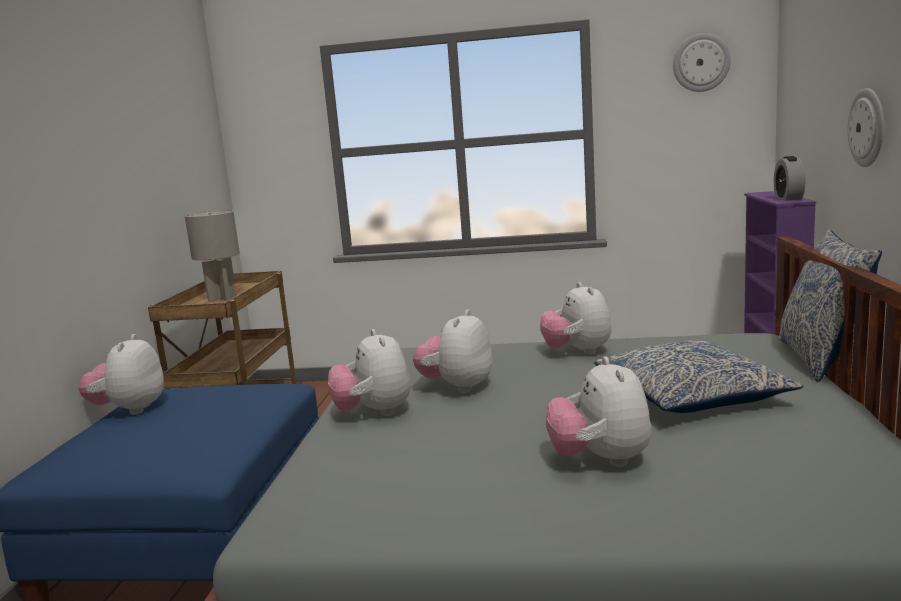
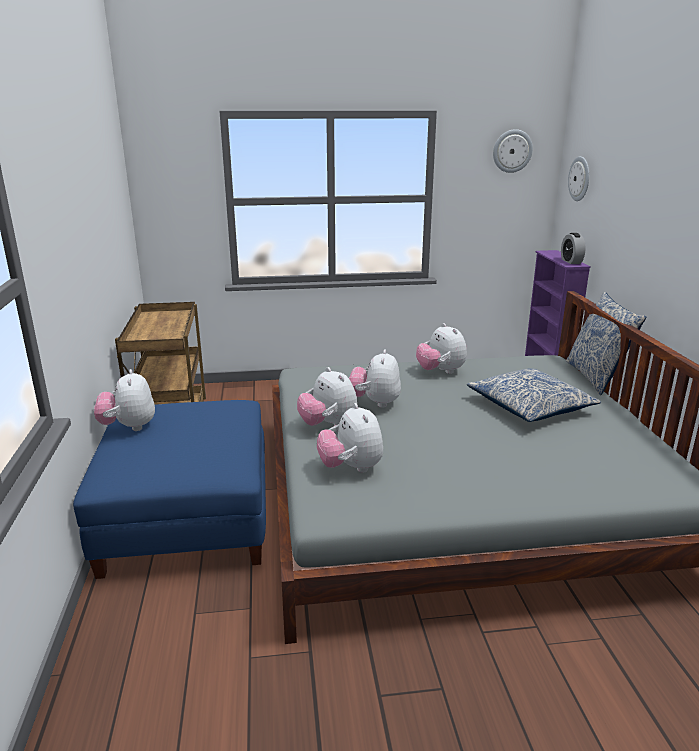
camera: 15 degrees left, 10 degrees up
(223, 298) = (161, 329): grey table lamp -> none
(600, 460) = (499, 456): plush toy -> plush toy (351, 468)
(868, 127) = (636, 228): wall clock -> wall clock (580, 178)

